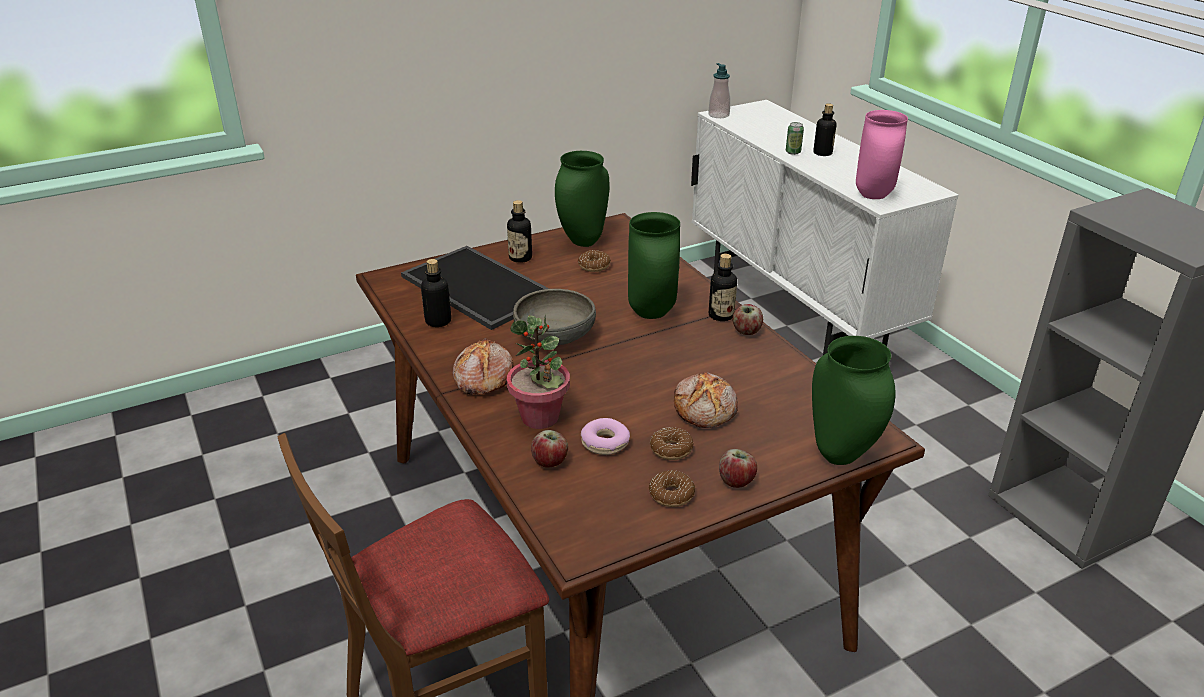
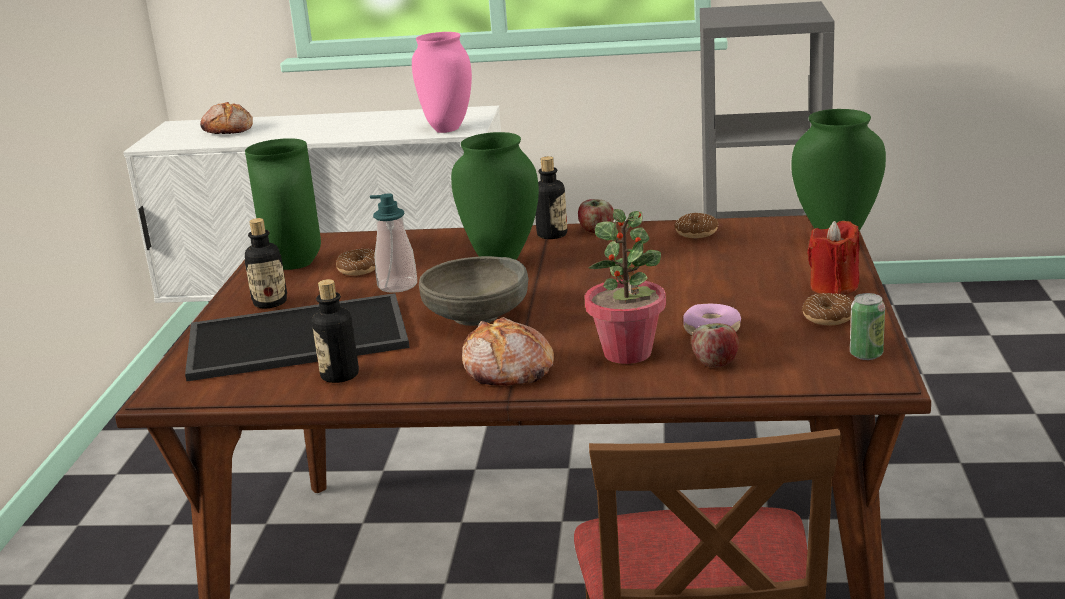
camera: 55 degrees left, 10 degrees down
(671, 449) = (755, 303): donut -> donut (696, 233)
(706, 409) = (706, 275): bread -> bread (229, 130)
(718, 115) = (153, 144): soap dispenser -> soap dispenser (397, 285)
(736, 481) = (833, 287): apple -> red candle
(793, 152) = (303, 136): can -> can (866, 354)
(822, 153) = (329, 127): bottle -> none

